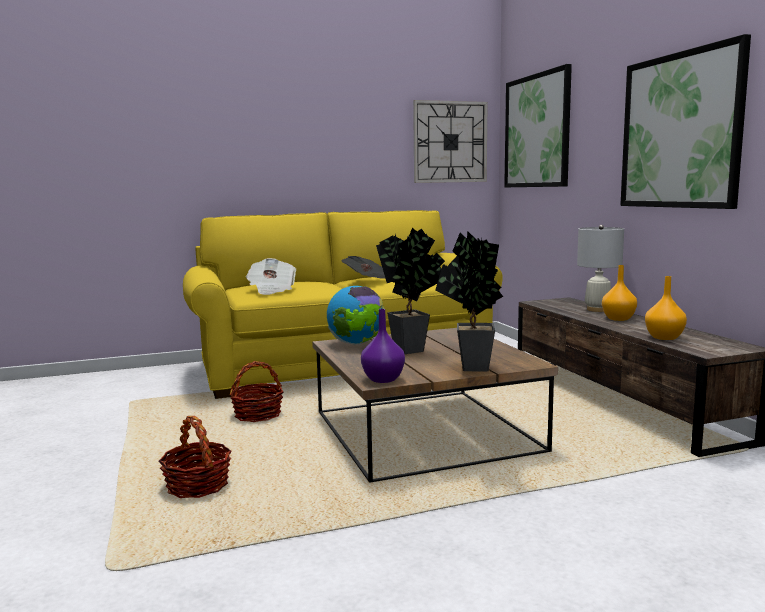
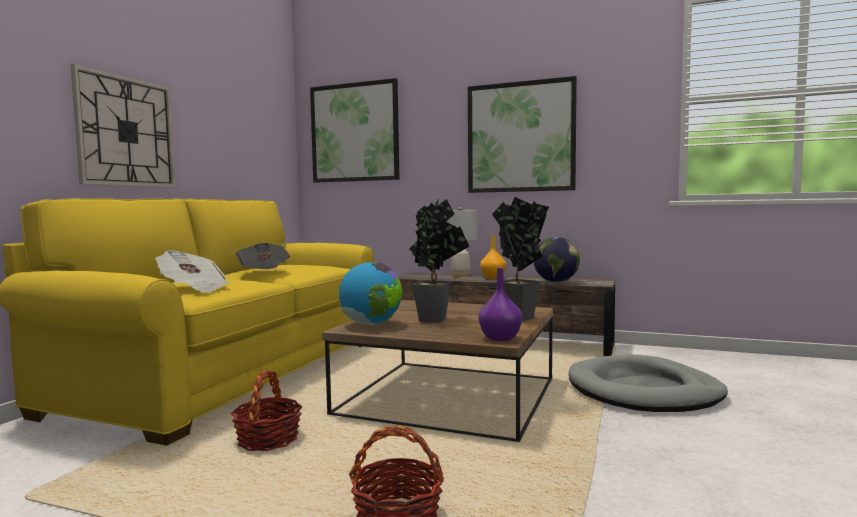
camera: 50 degrees left, 5 degrees down
(450, 142) = (265, 135): wall clock -> wall clock (126, 132)
(616, 501) = (644, 391): none -> grey dog bed
(665, 338) = (556, 282): orange vase -> globe

